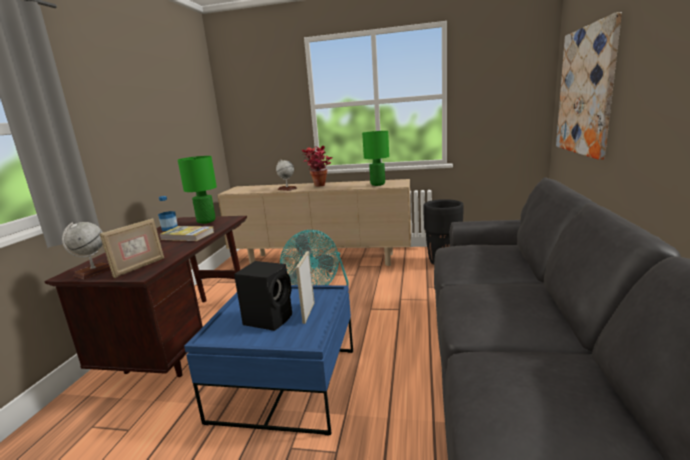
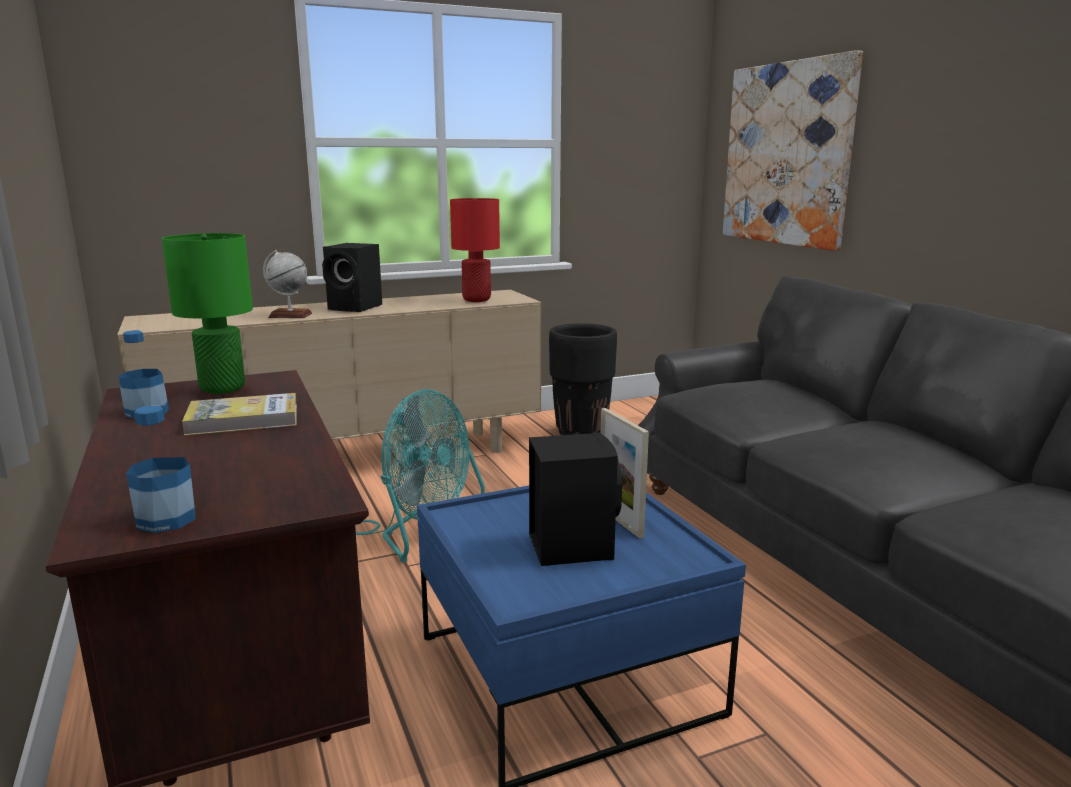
camera: 35 degrees left, 0 degrees up
(94, 272) = (166, 519): globe -> bottle
(139, 267) = (279, 490): picture frame -> none
(319, 186) = (356, 307): potted plant -> black speaker
(378, 185) = (477, 301): green table lamp -> red table lamp

